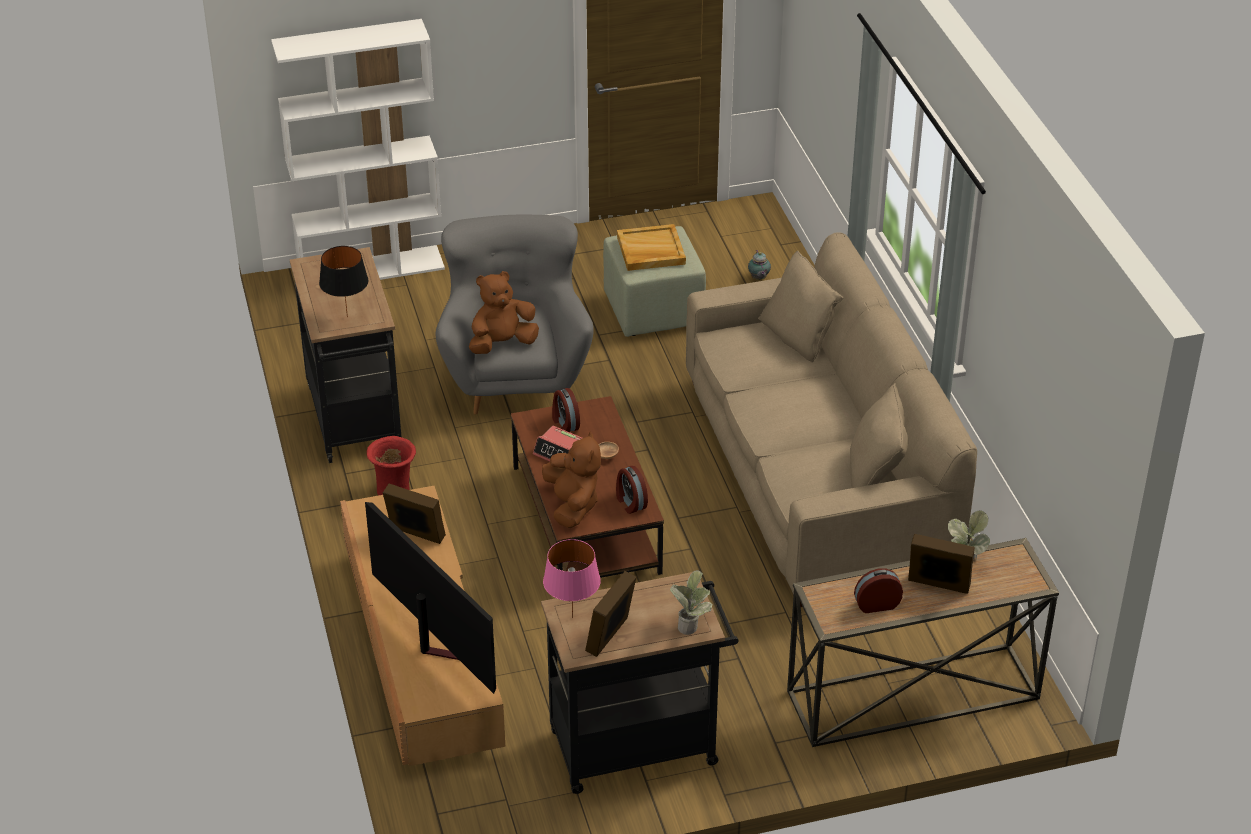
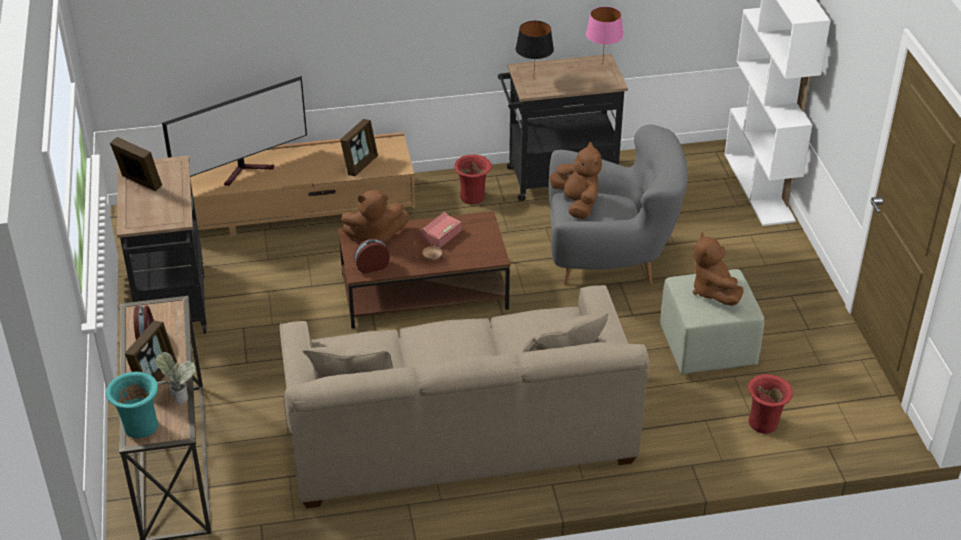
camera: 95 degrees right, 0 degrees up
(565, 424) = (476, 237): alarm clock -> none
(572, 618) = (165, 167): pink table lamp -> pink table lamp (602, 63)
(650, 251) = (713, 291): beige tray -> brown plush toy
(690, 625) = (136, 219): potted plant -> none
(758, 278) = (764, 423): teapot -> red vase
(1020, 582) = (140, 428): none -> turquoise vase

